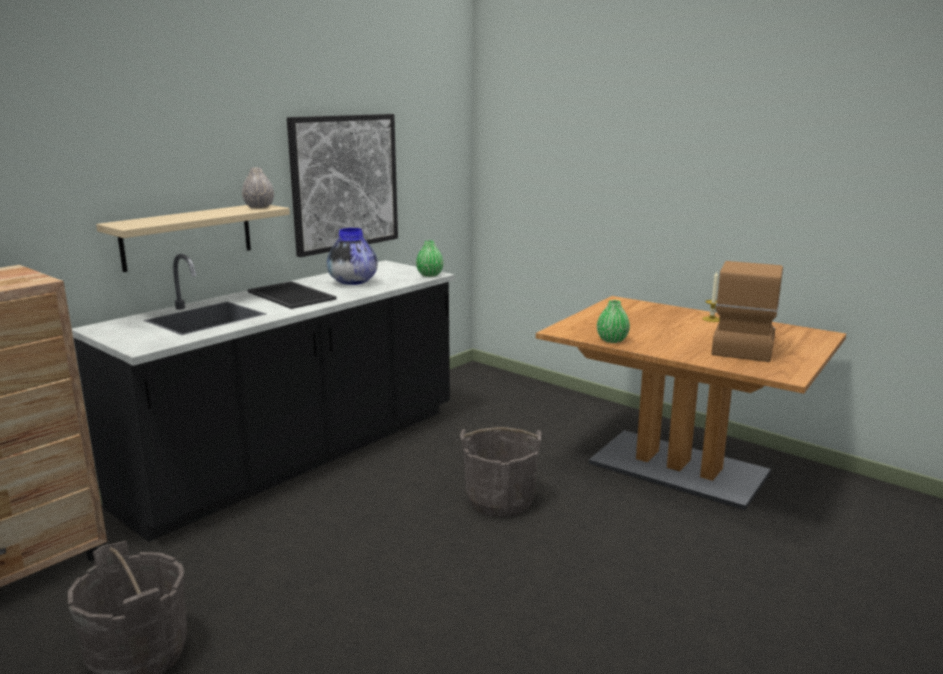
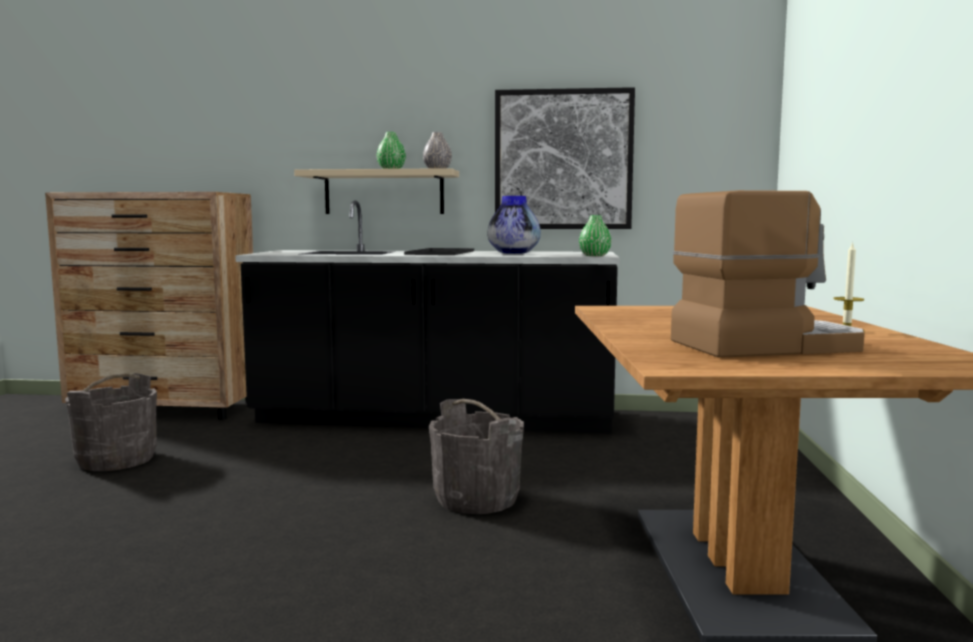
camera: 55 degrees right, 10 degrees down
(612, 340) = (618, 318): green vase -> green vase (391, 169)

